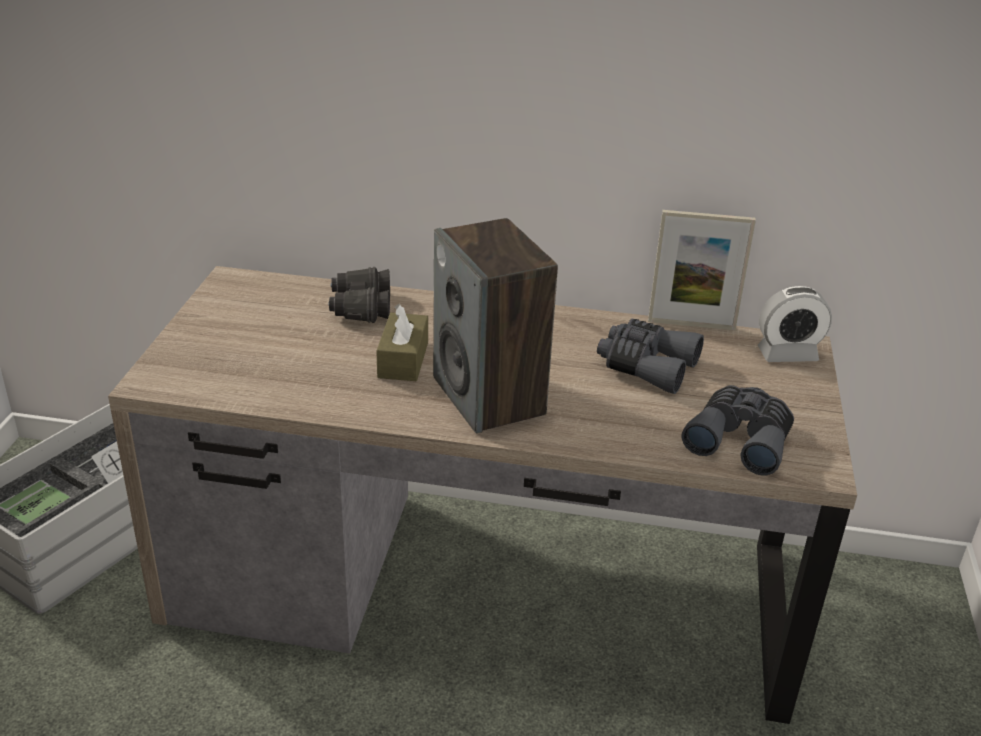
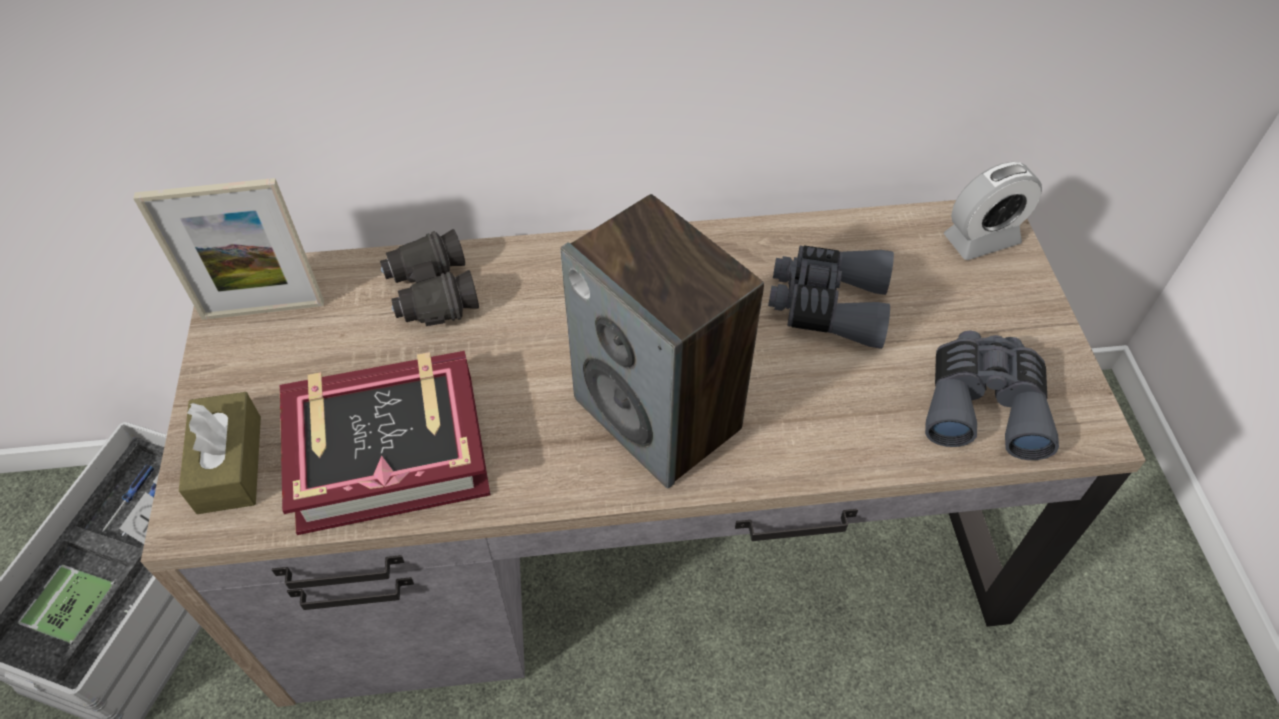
camera: 15 degrees left, 20 degrees up
(292, 377) = (389, 450): none -> book
(403, 360) = (523, 376): brown tissue box -> brown tissue box (229, 464)
(691, 324) = (853, 216): picture frame -> picture frame (263, 310)

